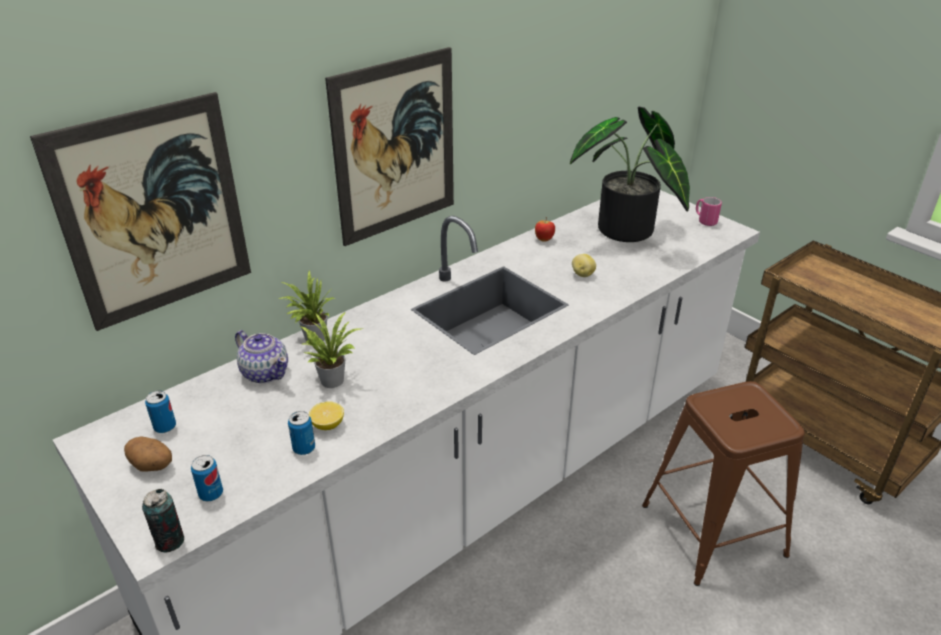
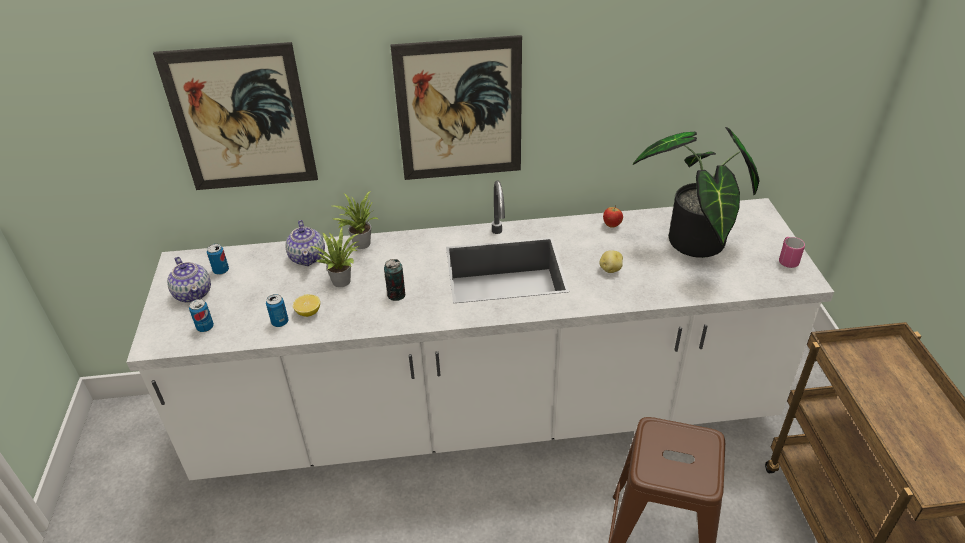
camera: 35 degrees right, 5 degrees up
(153, 465) = (193, 293): potato -> teapot
(170, 541) = (160, 346): can -> can (396, 295)

